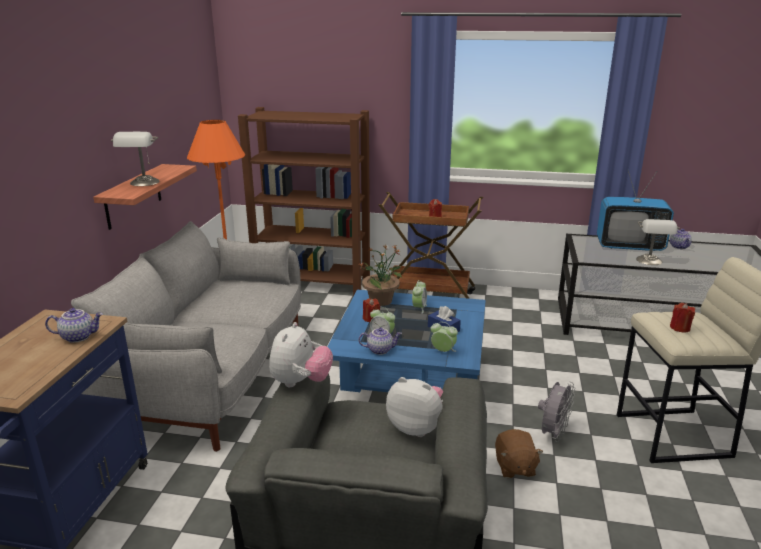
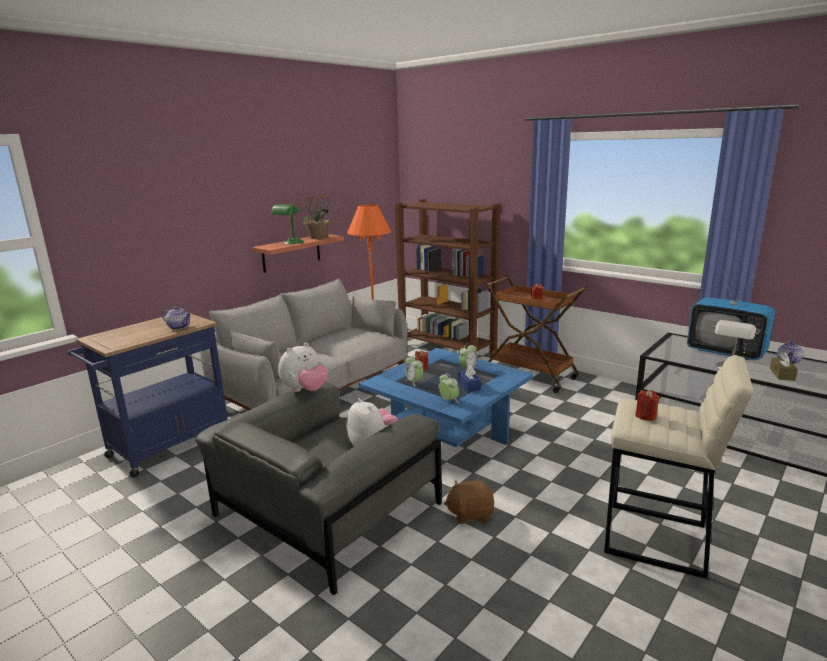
camera: 30 degrees right, 5 degrees down
(143, 184) = (291, 243): white table lamp -> green table lamp
(380, 350) = (402, 389): teapot -> none
(381, 300) = (445, 358): potted plant -> potted plant (319, 237)
(514, 467) = (470, 514): brown plush toy -> brown plush toy turned 60 degrees clockwise
(553, 433) = (532, 501): grey fan -> none
(689, 260) = (782, 374): none -> brown tissue box

